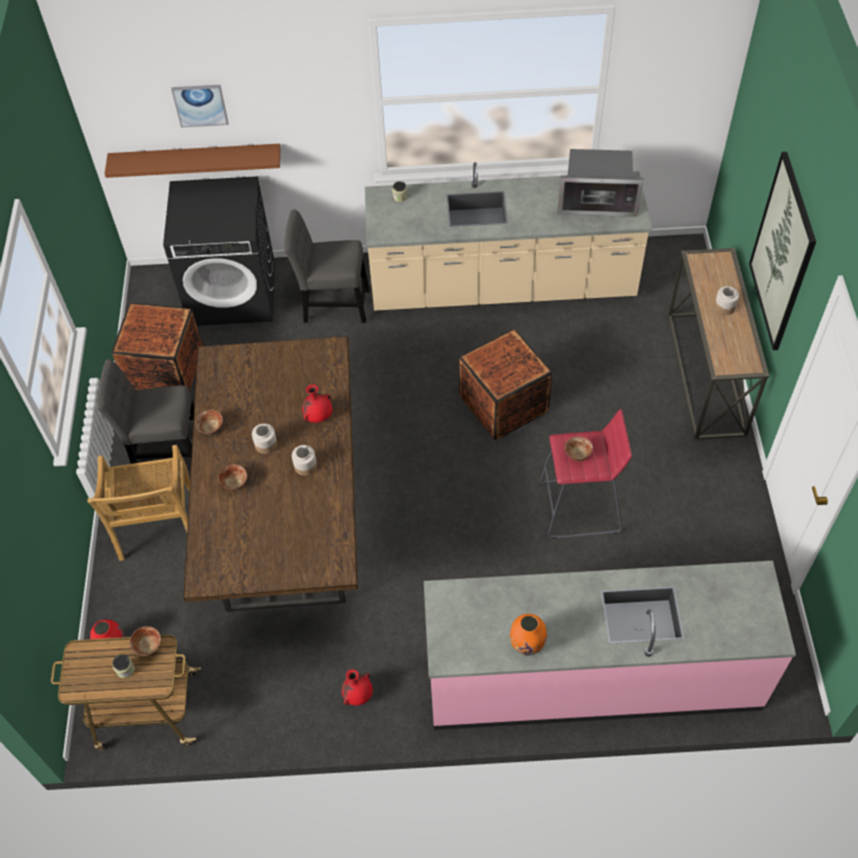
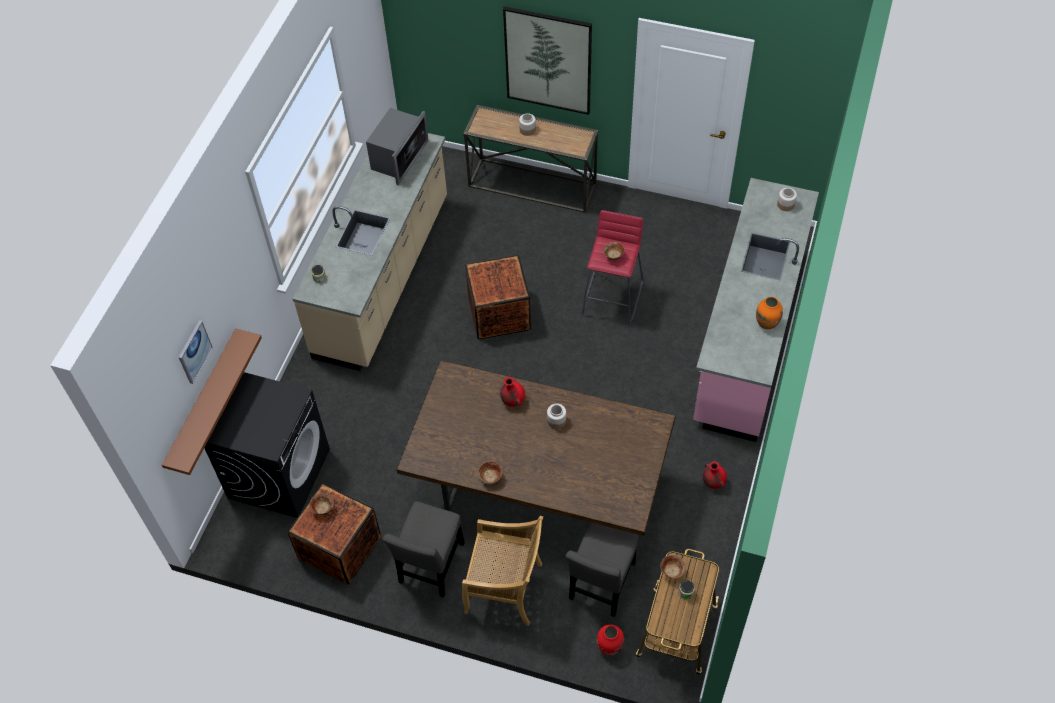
camera: 70 degrees left, 0 degrees up
(234, 483) = (552, 473): bowl -> bowl (323, 509)
(265, 444) = (523, 443): jar -> jar (785, 205)
(332, 305) = (336, 400): grey chair -> grey chair (601, 585)

